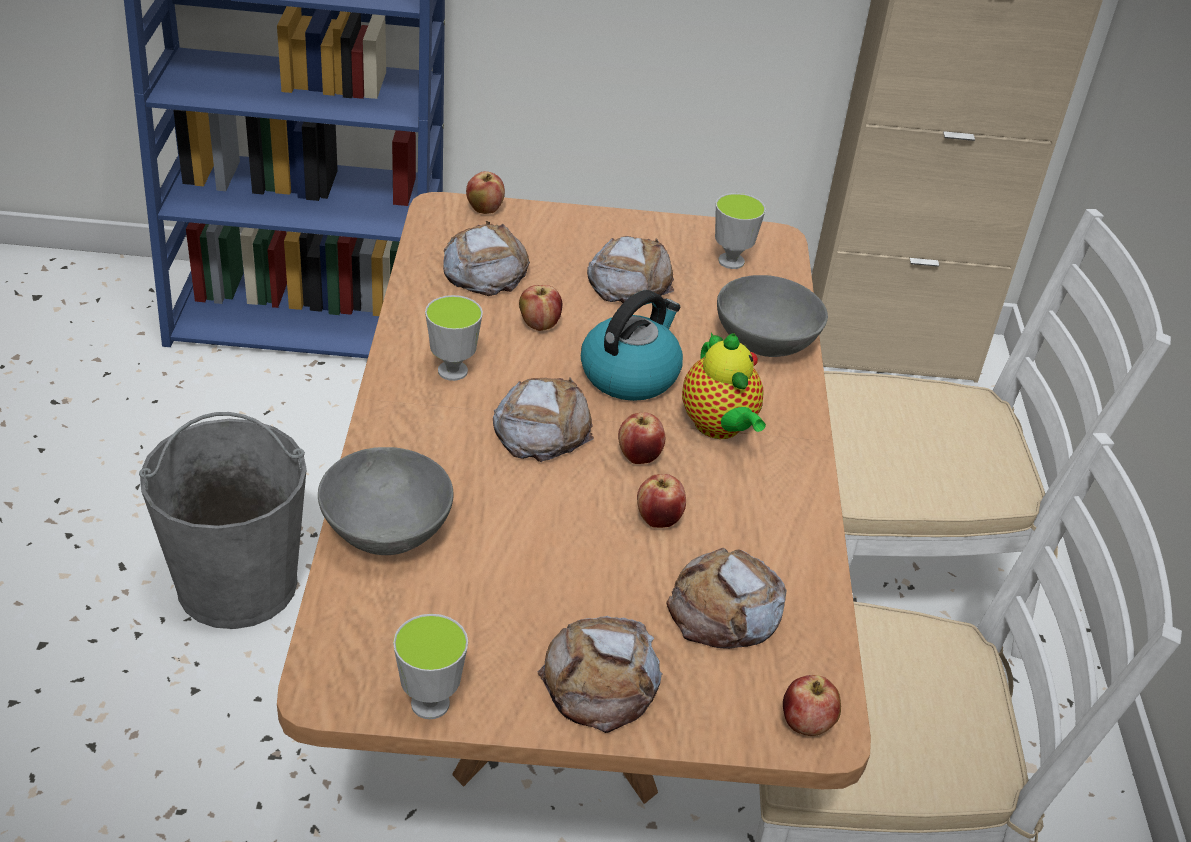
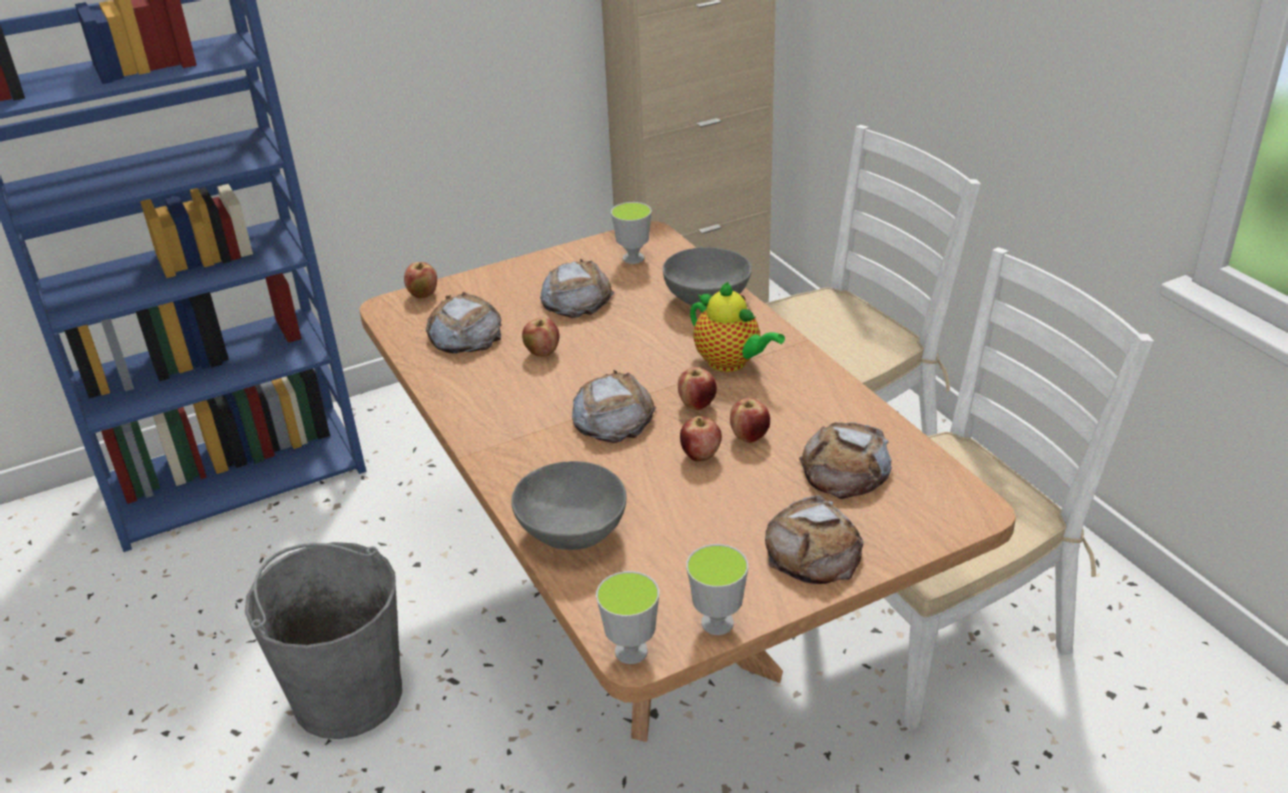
camera: 25 degrees left, 5 degrees down
(452, 371) = (511, 409): cup -> cup (631, 651)
(630, 374) = (638, 356): kettle -> none
(806, 724) = (961, 511): apple -> apple (700, 455)

